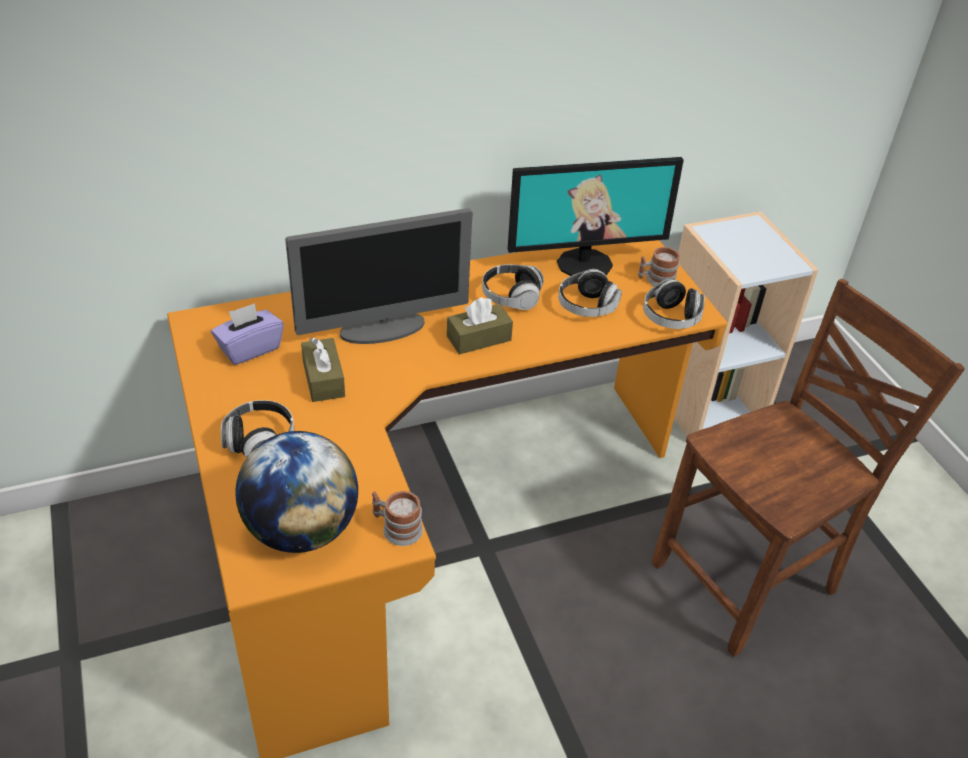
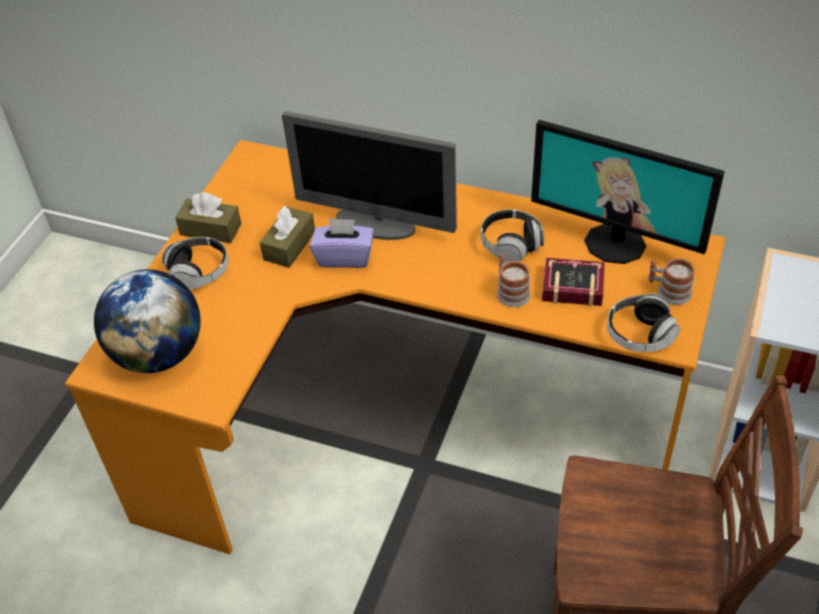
camera: 45 degrees right, 5 degrees up
(249, 348) = (264, 195): purple tissue box -> purple tissue box (344, 257)
(396, 528) = (218, 391): mug -> mug (510, 291)
(479, 338) = (442, 269): brown tissue box -> brown tissue box (210, 229)
(586, 306) = (570, 285): headphones -> book

